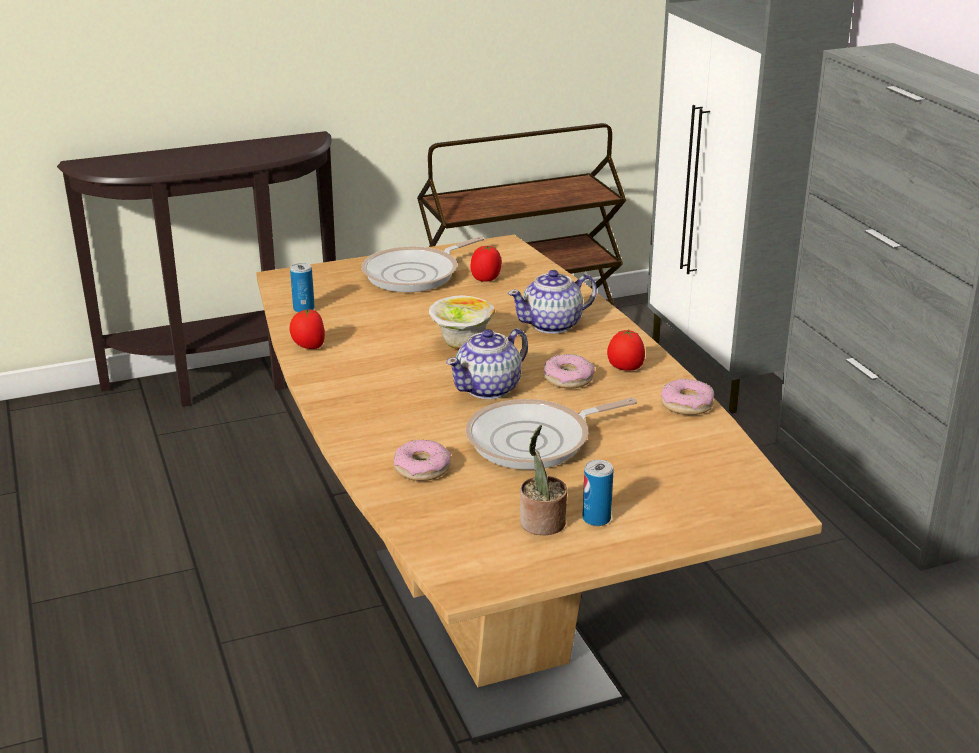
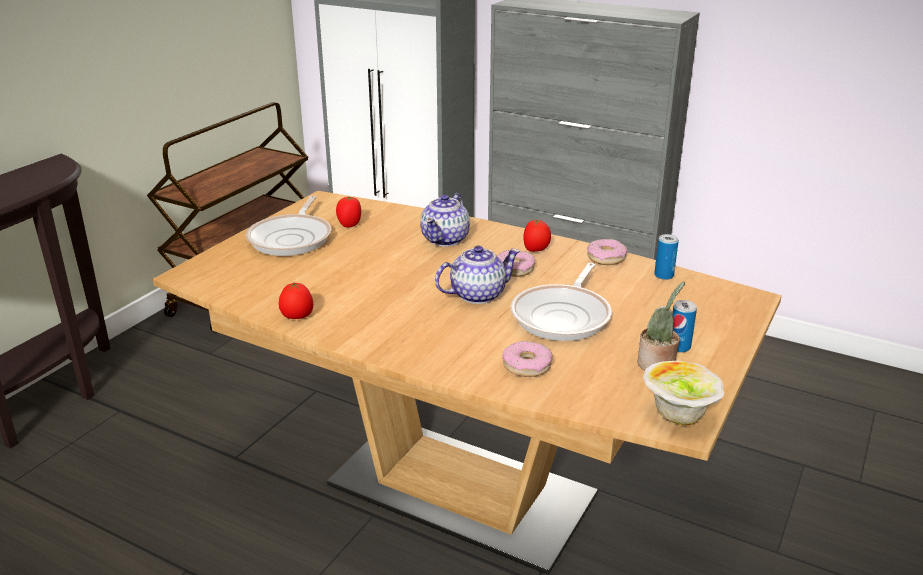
camera: 40 degrees left, 0 degrees up
(304, 309) = (244, 291): can -> can (663, 275)
(460, 344) = (407, 273): bowl -> bowl (678, 416)
(489, 388) = (477, 295): teapot -> teapot turned 120 degrees counterclockwise

